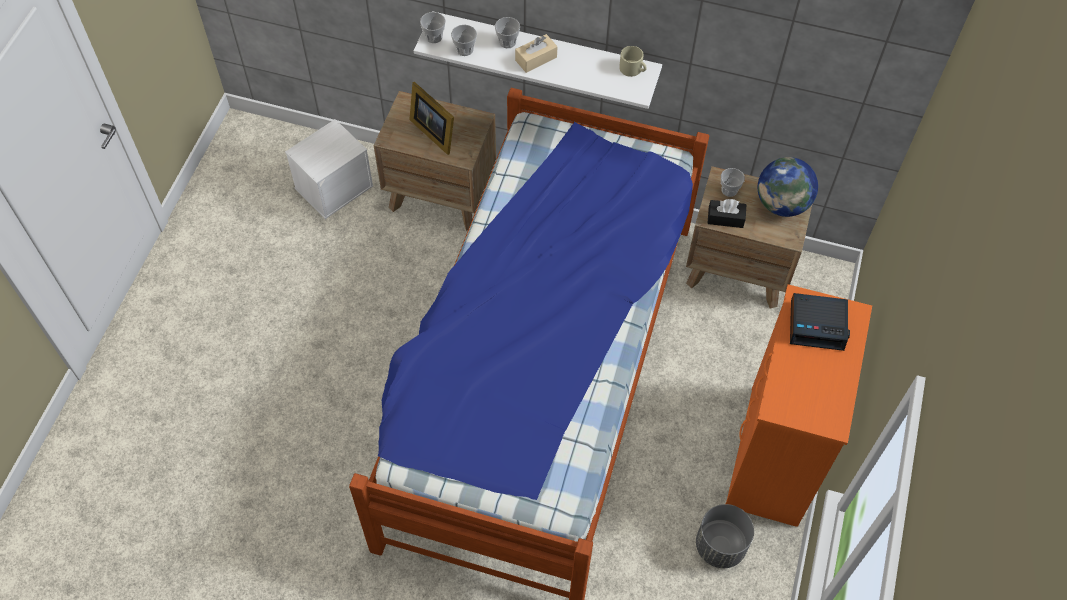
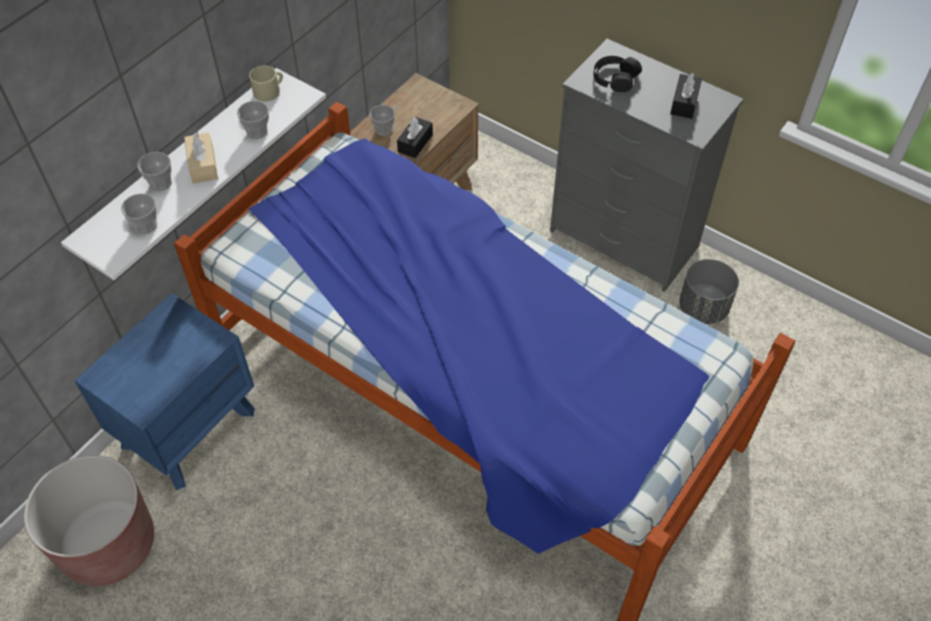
camera: 70 degrees left, 5 degrees down
(334, 186) = (109, 545): white storage box -> brown planter
(434, 37) = (105, 250): cup -> cup (257, 131)
(434, 131) = (160, 359): picture frame -> none
(441, 194) = (189, 427): brown nightstand -> blue nightstand
(772, 456) = (624, 240): orange dresser -> grey dresser
(782, 204) = (419, 99): globe -> none
(813, 391) = (684, 103): none -> black tissue box
(817, 325) = (615, 78): alarm clock -> black headphones

